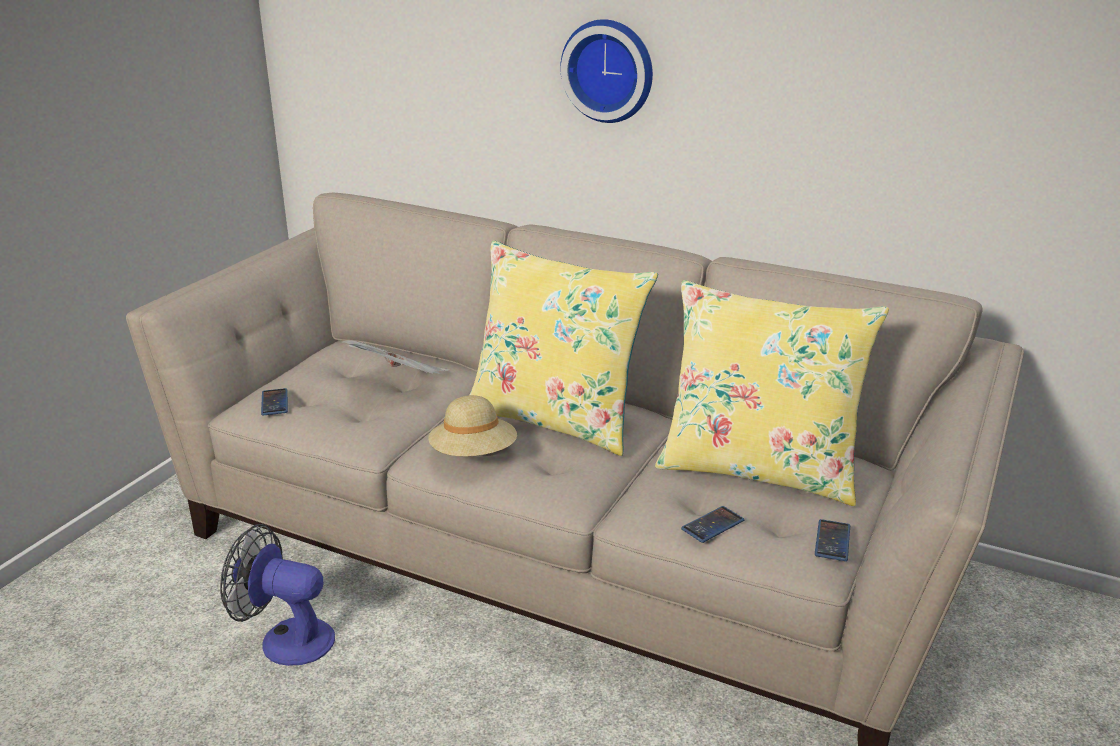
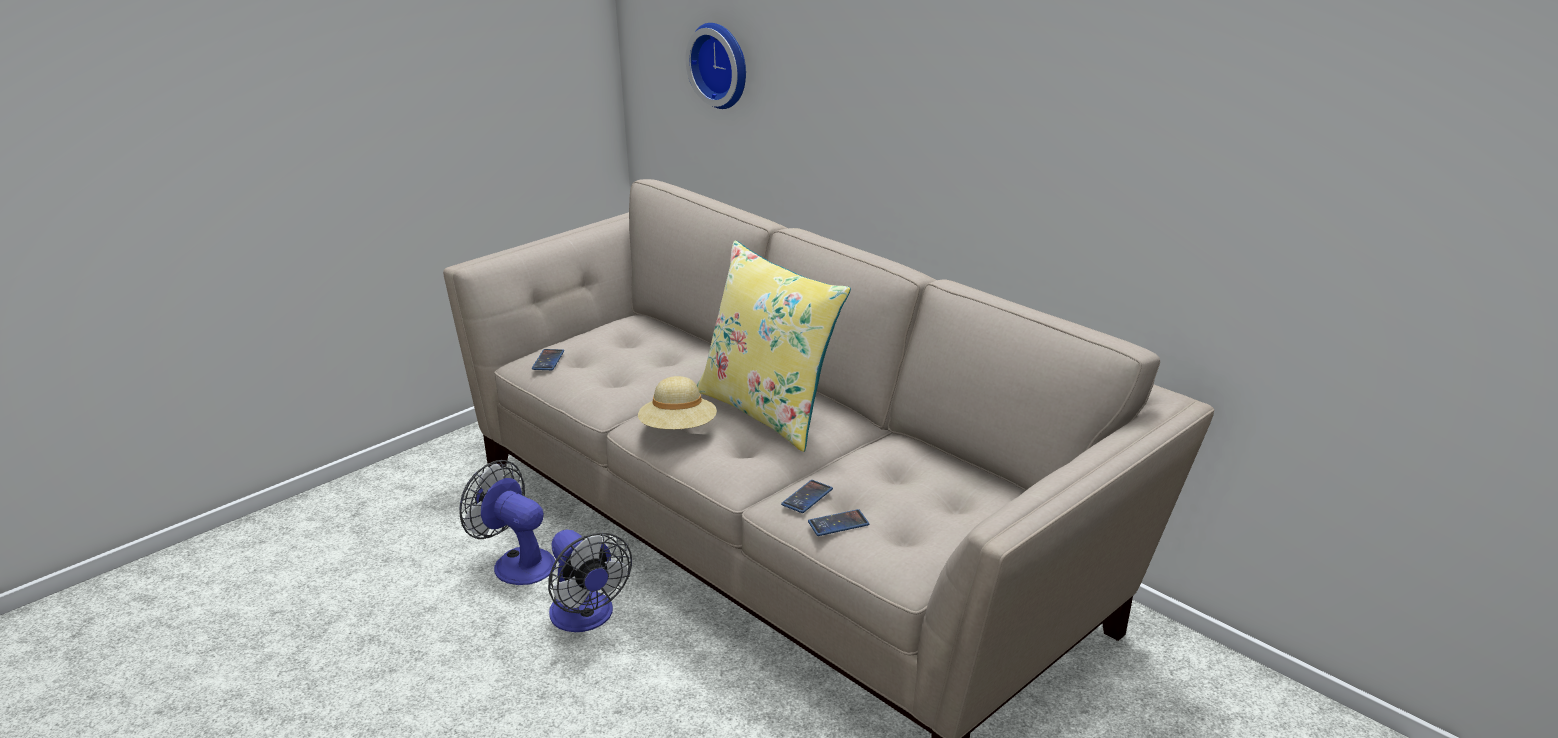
camera: 20 degrees right, 0 degrees up
(400, 382) = (658, 358): newspaper -> none
(402, 685) = (586, 618): none -> fan
(609, 70) = (872, 91): wall clock -> wall clock (722, 64)
(758, 469) = (919, 484): yellow pillow -> none
(832, 541) = (935, 557): phone -> phone (807, 497)

